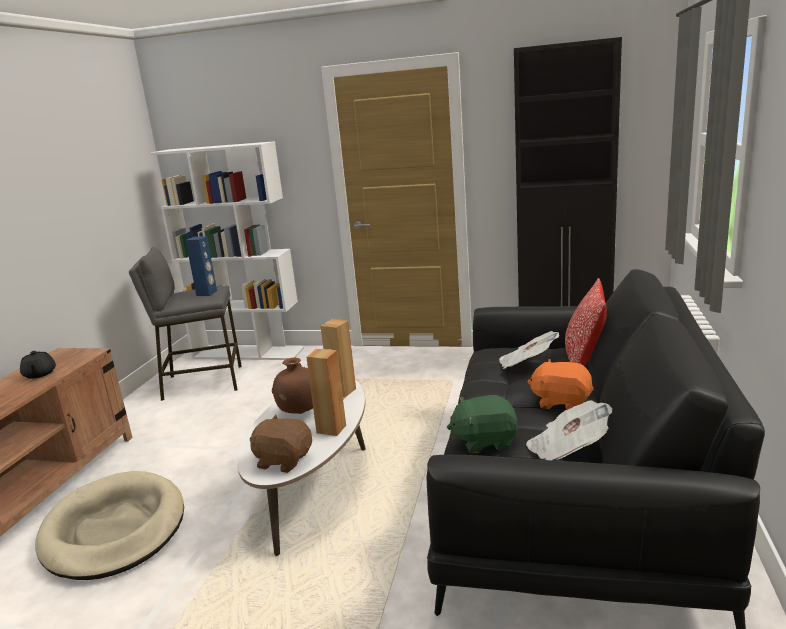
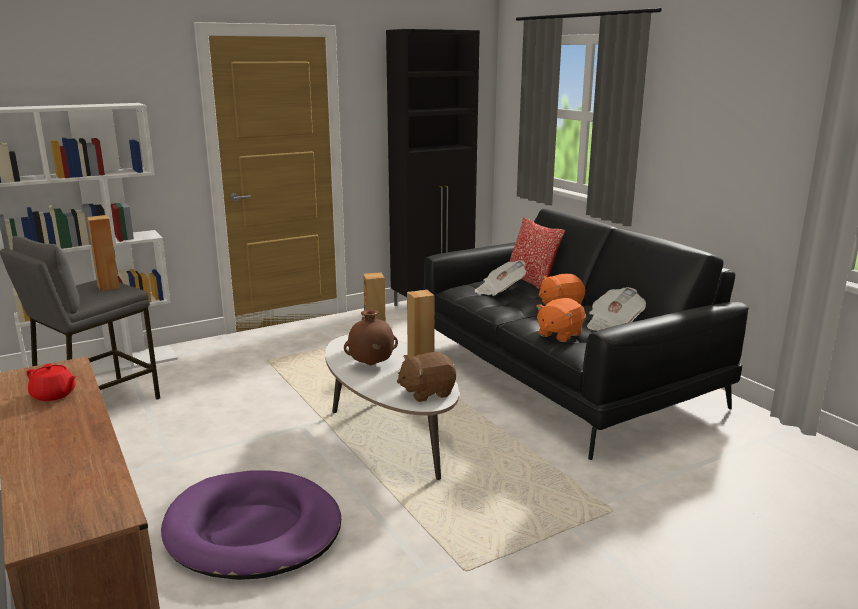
camera: 45 degrees left, 0 degrees up
(39, 374) = (54, 395): black teapot -> red teapot
(114, 529) = (253, 530): beige dog bed -> purple dog bed
(207, 293) = (108, 286): blue speaker -> brown speaker
(484, 441) = (559, 334): green plush toy -> orange plush toy

